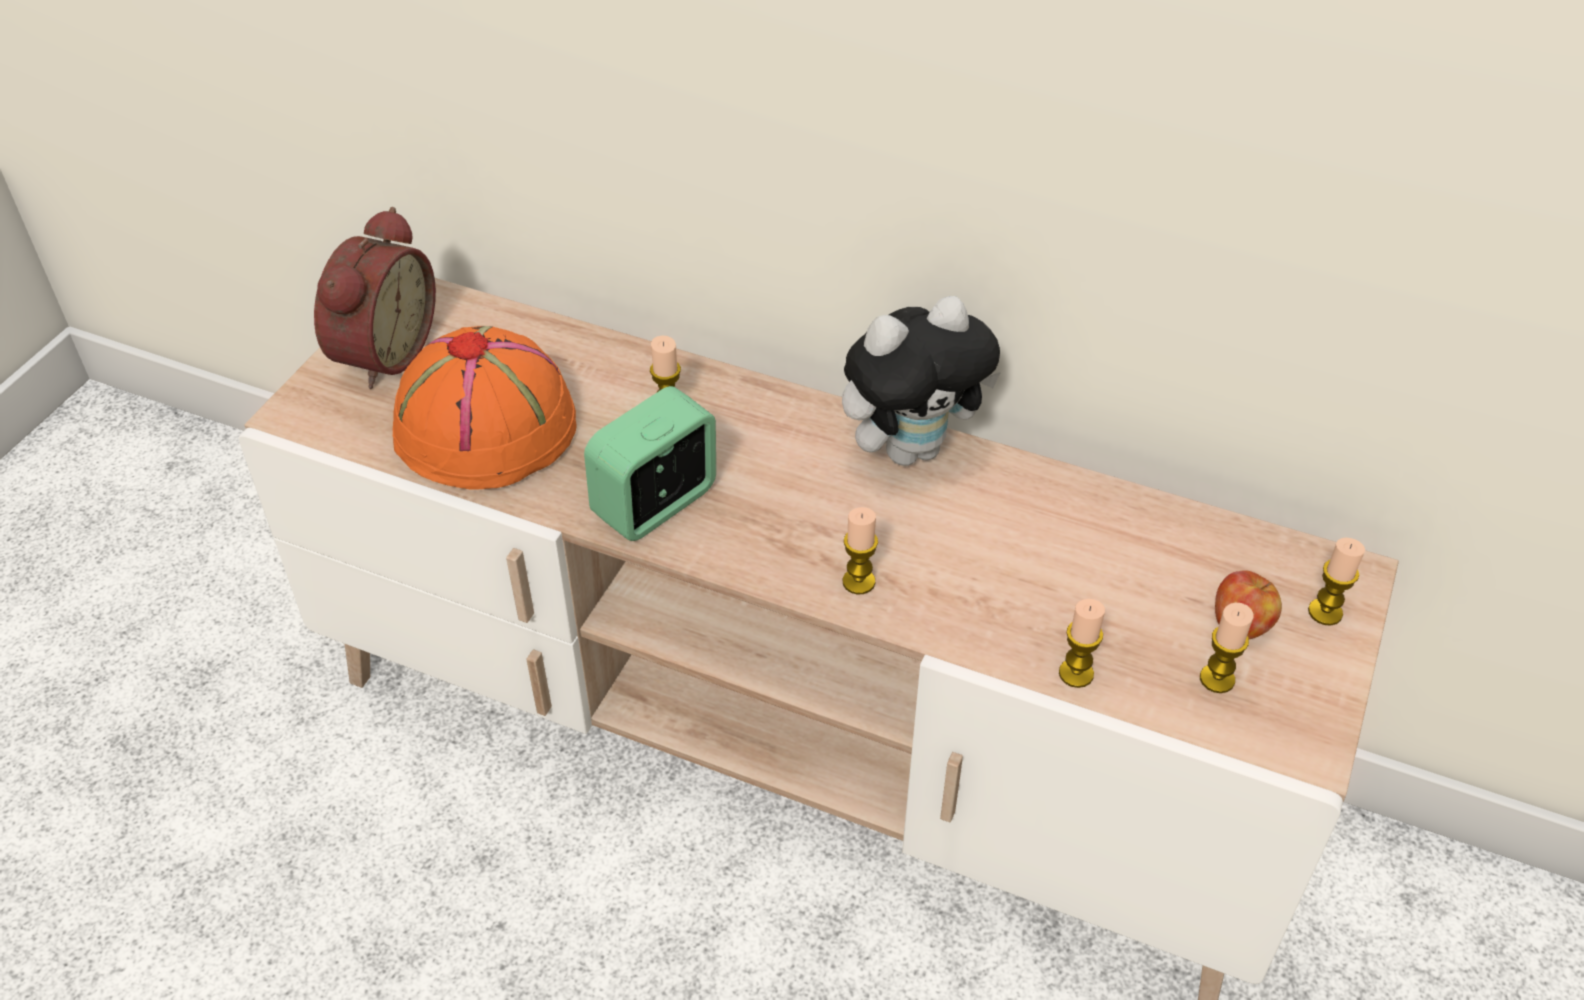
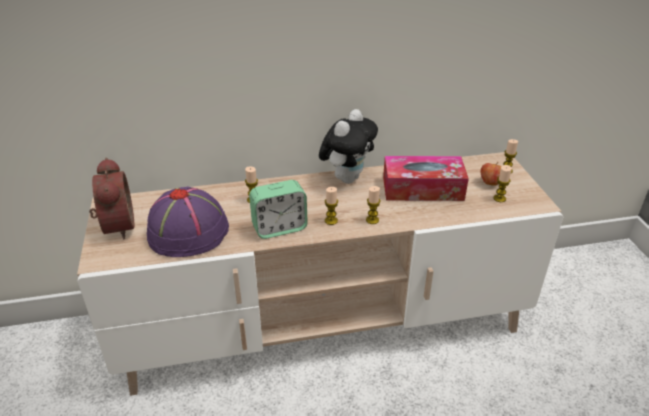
camera: 35 degrees left, 10 degrees down
(488, 427) = (188, 232): orange hat -> purple hat
(656, 504) = (279, 228): alarm clock -> alarm clock turned 120 degrees counterclockwise
(1055, 559) = (422, 189): none -> tissue box
(1076, 673) = (462, 214): candle -> candle (331, 221)

